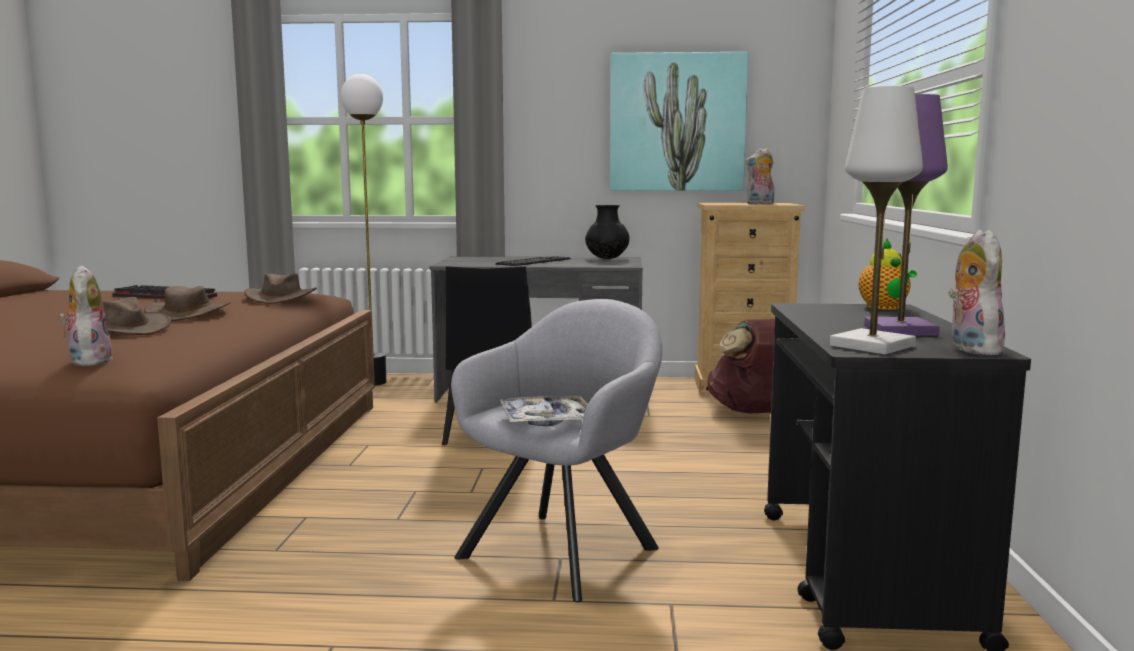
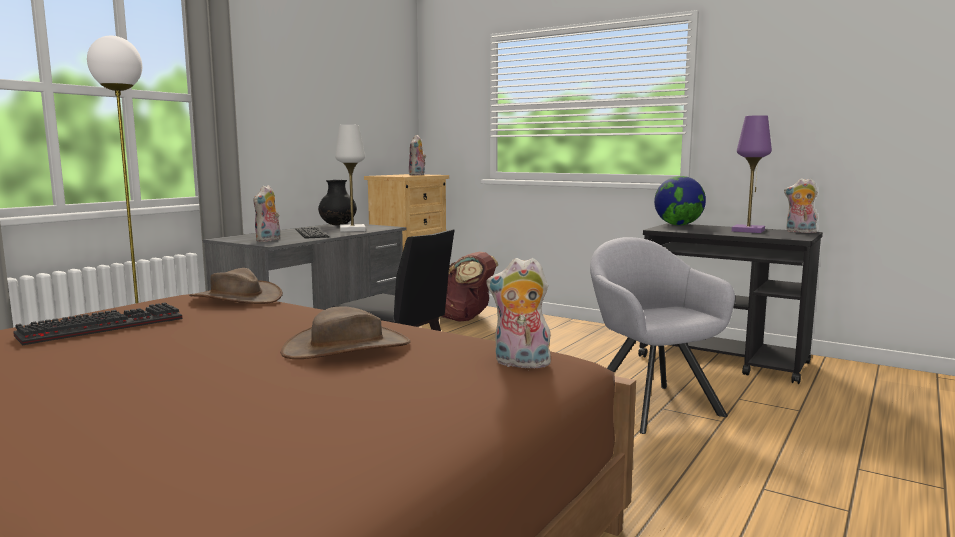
camera: 60 degrees left, 0 degrees up
(189, 313) = (281, 325): brown hat -> none
(467, 262) = (269, 240): none -> plush toy
(546, 420) = (679, 316): tray -> none
(677, 122) = (344, 112): picture -> none
(872, 346) = (787, 236): white table lamp -> white table lamp (352, 230)
(884, 308) = (678, 225): teapot -> globe

